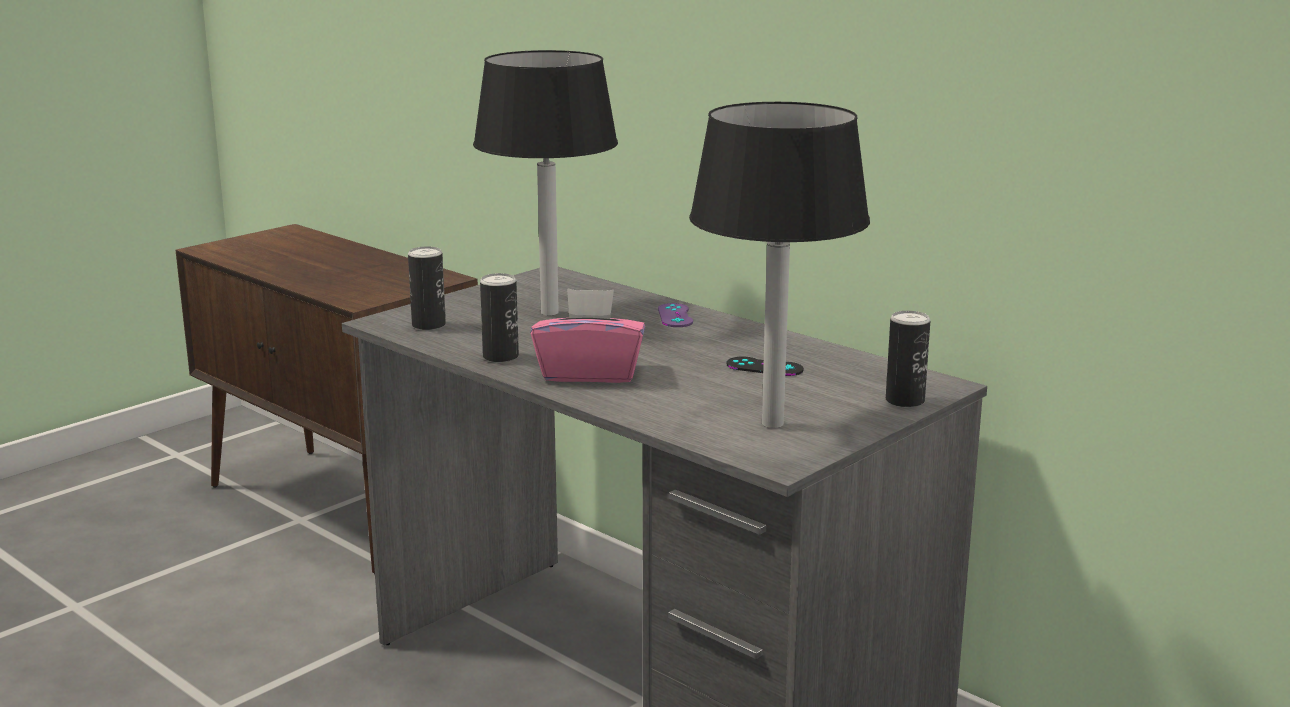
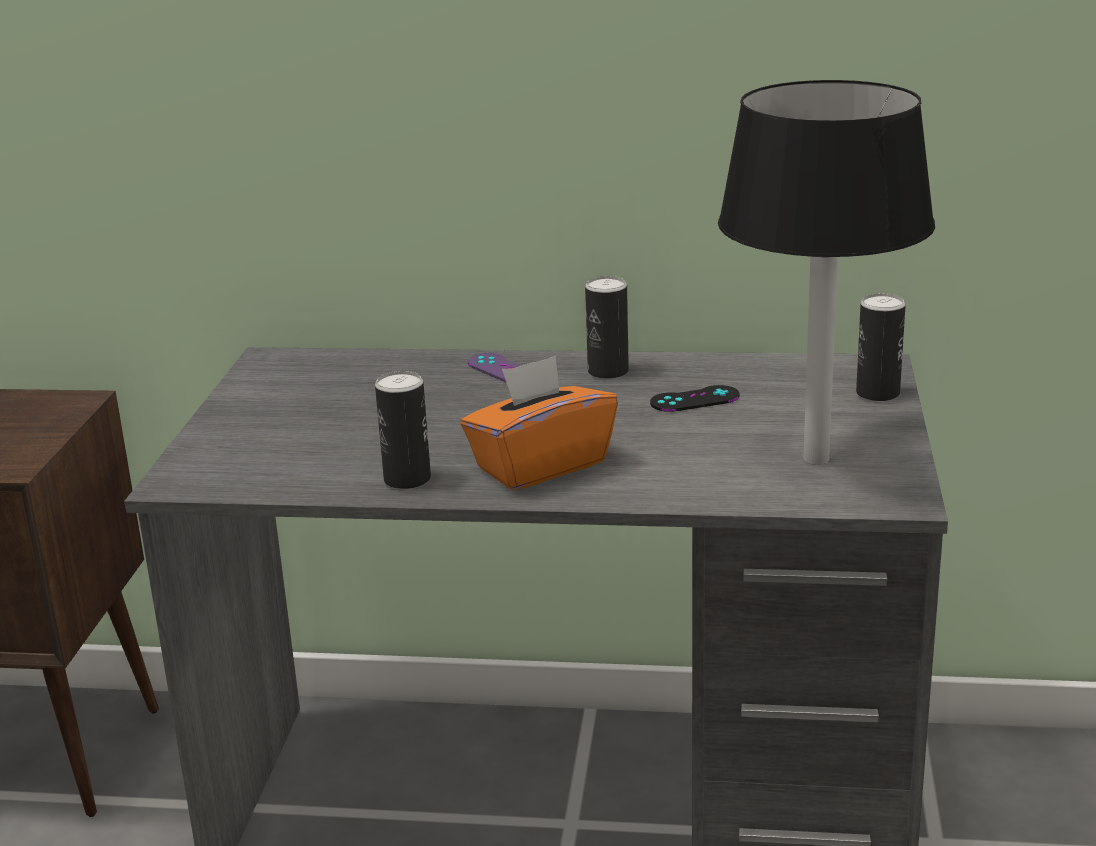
camera: 35 degrees left, 5 degrees up
(428, 325) = (246, 467): can -> can (608, 371)
(549, 313) = (360, 407): black table lamp -> none
(590, 373) = (540, 465): pink tissue box -> orange tissue box

